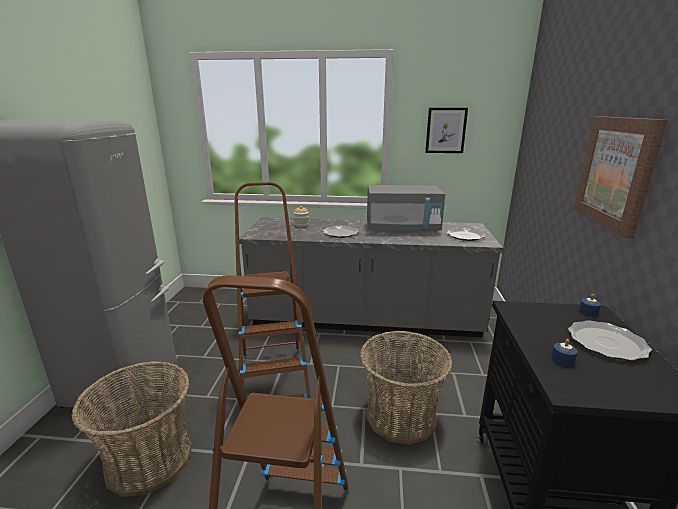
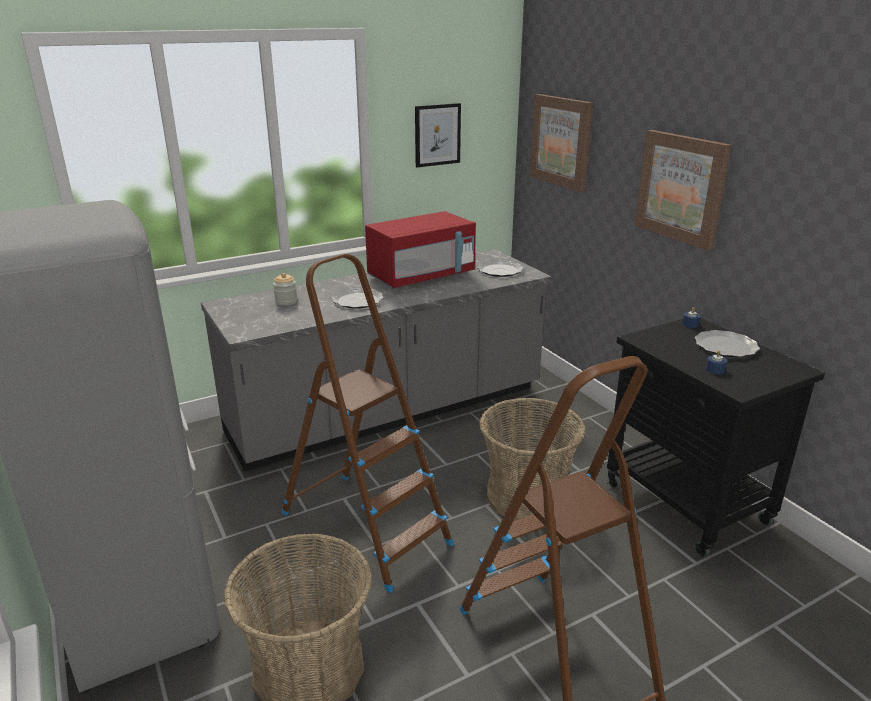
camera: 35 degrees left, 5 degrees up
(402, 228) = (421, 276): grey microwave -> red microwave
(542, 138) = (561, 141): none -> picture

